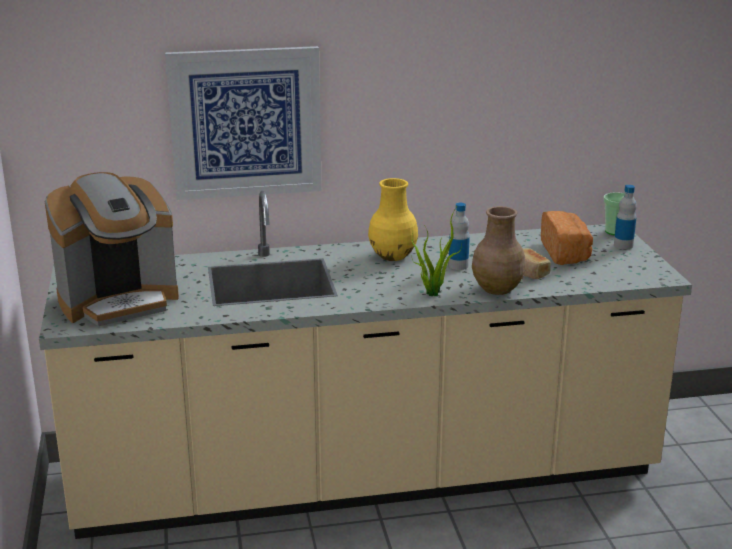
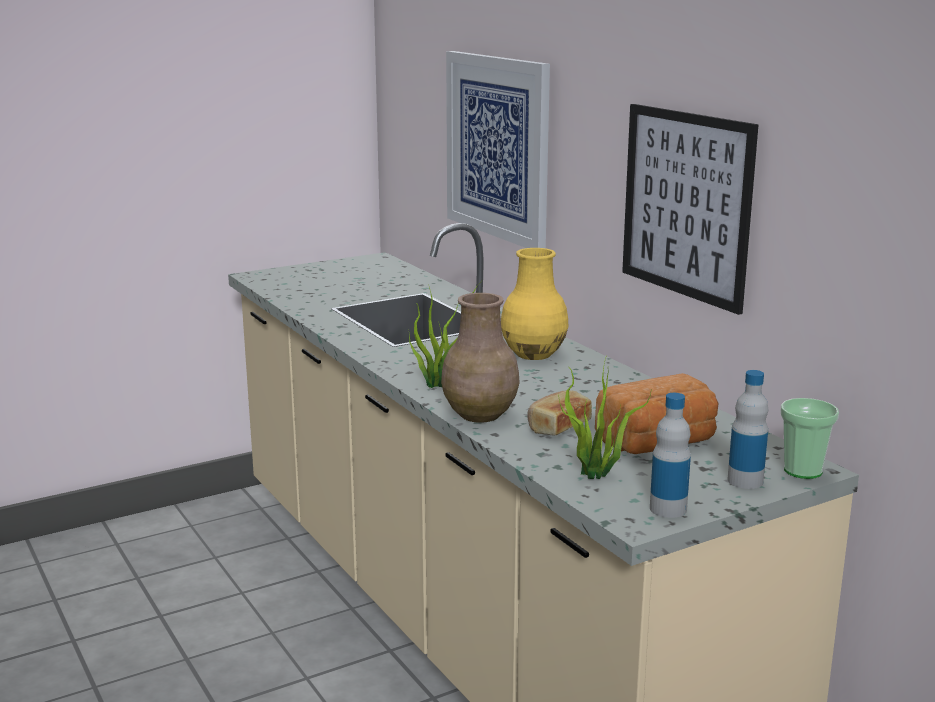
camera: 70 degrees right, 5 degrees down
(119, 301) = (317, 280): coffee machine -> none
(458, 266) = (537, 387): bottle -> bottle (668, 509)
(475, 117) = (686, 204): none -> picture
(604, 276) = (596, 475): none -> potted plant

